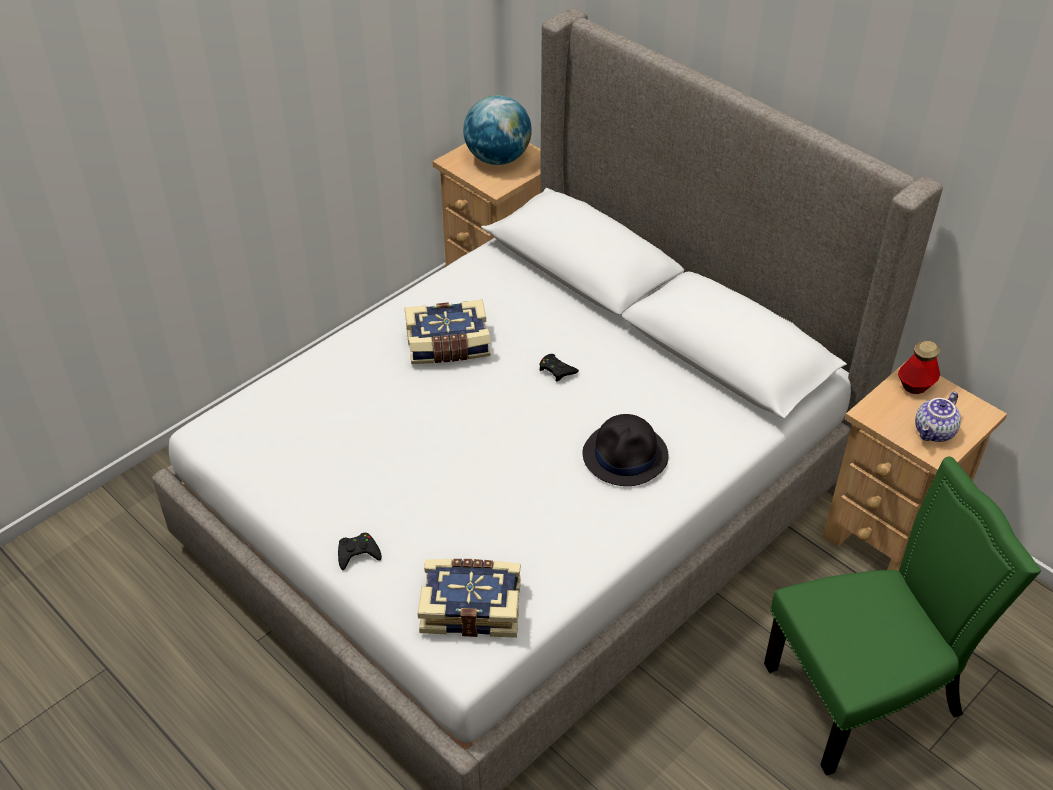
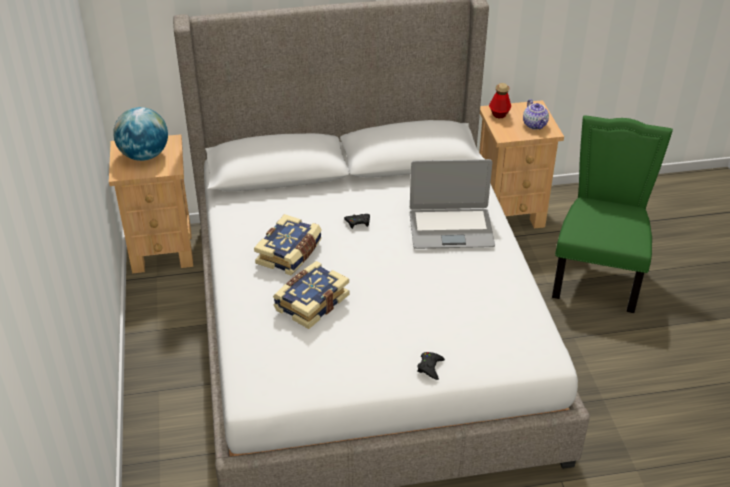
camera: 55 degrees left, 5 degrees down
(471, 606) = (511, 337): book -> book (310, 302)
(626, 455) = (451, 229): black hat -> laptop

